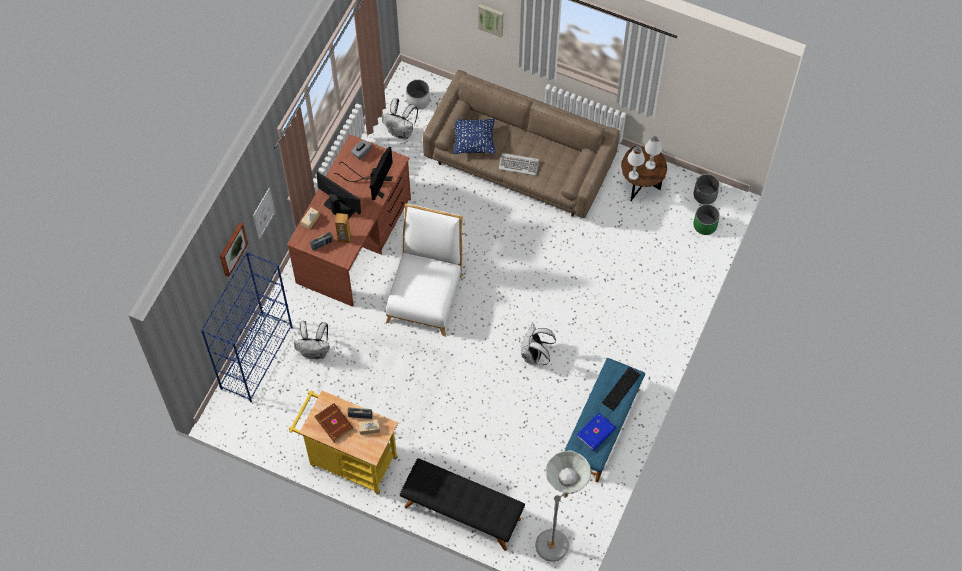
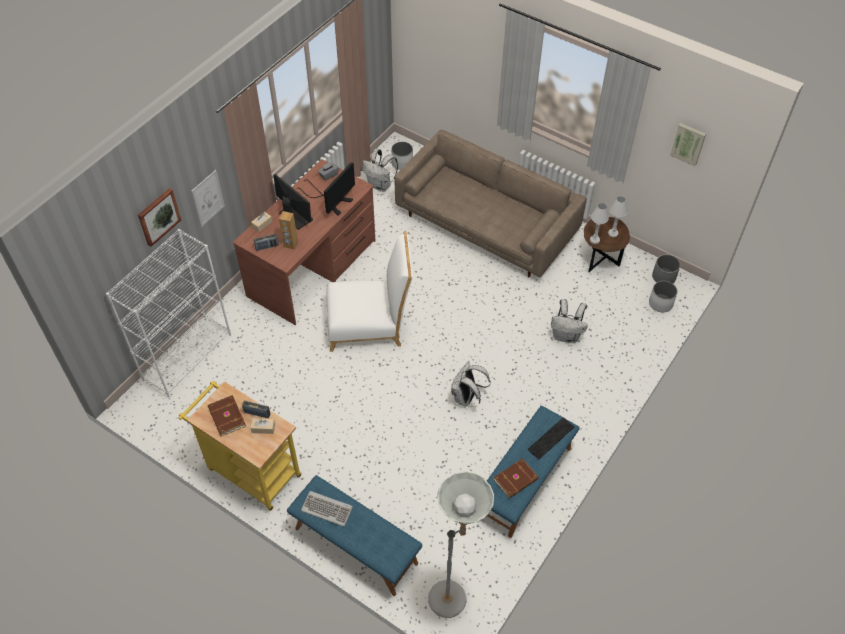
camera: 10 degrees right, 10 degrees down
(256, 357) = (187, 356): blue bookcase -> white bookcase
(315, 351) = (246, 360): white backpack -> white backpack (566, 335)
(426, 293) = (370, 324): white chair -> white chair turned 60 degrees clockwise
(462, 513) = (355, 546): black bench -> blue bench
(474, 142) = (443, 193): blue pillow -> none
(491, 19) = (475, 70): picture -> picture (688, 143)
(519, 164) = (483, 217): keyboard -> keyboard (327, 509)
(596, 432) = (516, 479): blue book -> brown book
(705, 225) = (660, 303): green planter -> white planter

